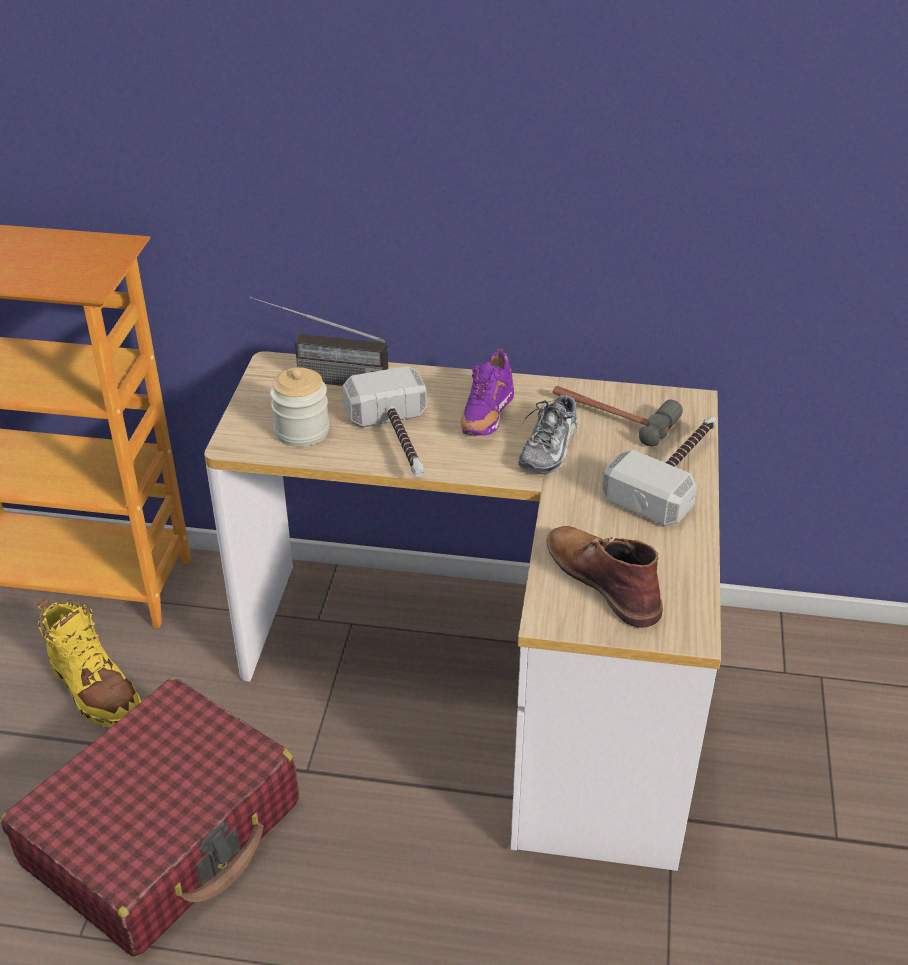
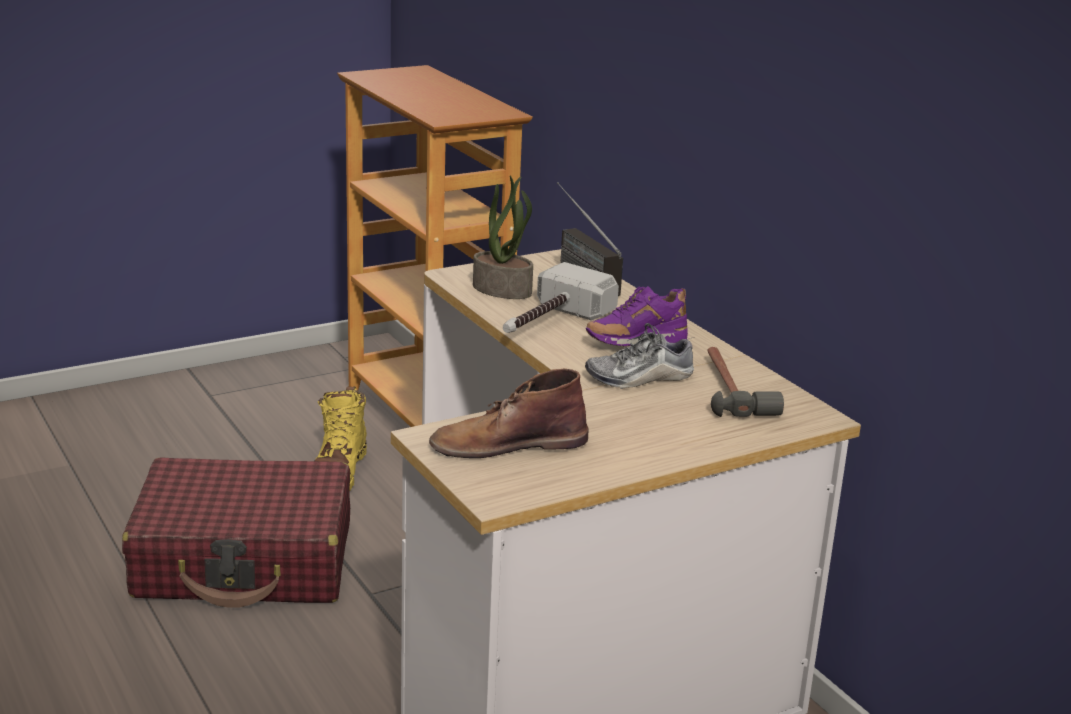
camera: 50 degrees right, 15 degrees down
(302, 431) = (503, 289): jar -> potted plant
(602, 579) = (507, 444): brown boot -> brown boot turned 120 degrees counterclockwise
(673, 475) = (696, 436): hammer -> none

